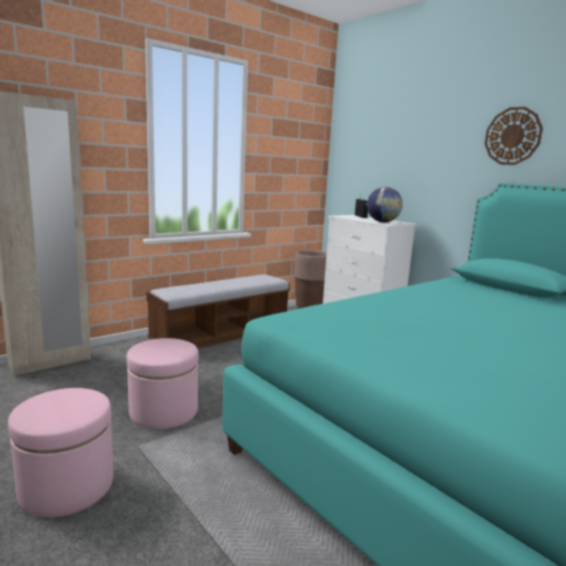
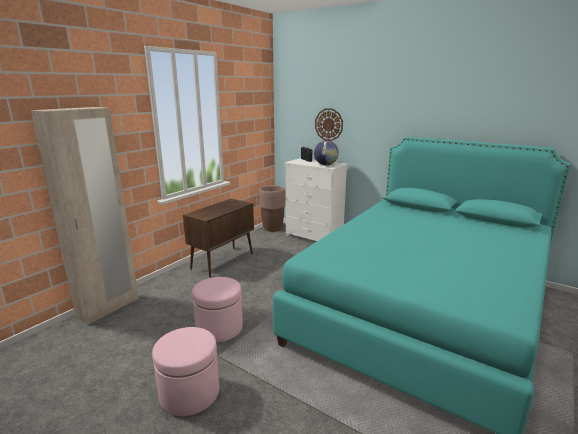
camera: 15 degrees left, 5 degrees up
(222, 335) = (223, 261): bench -> brown cabinet
(512, 136) = (409, 105): wall clock -> wall clock (329, 124)

